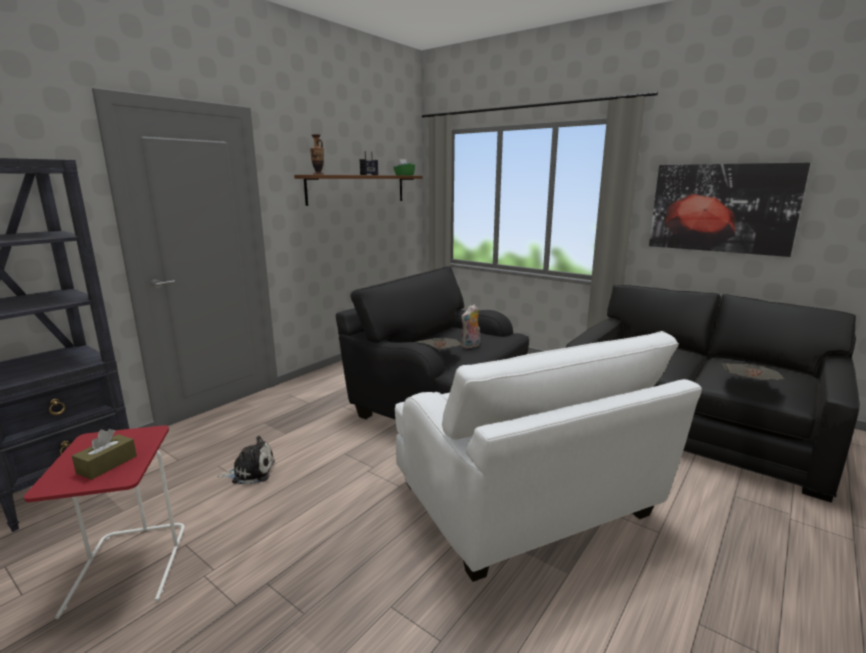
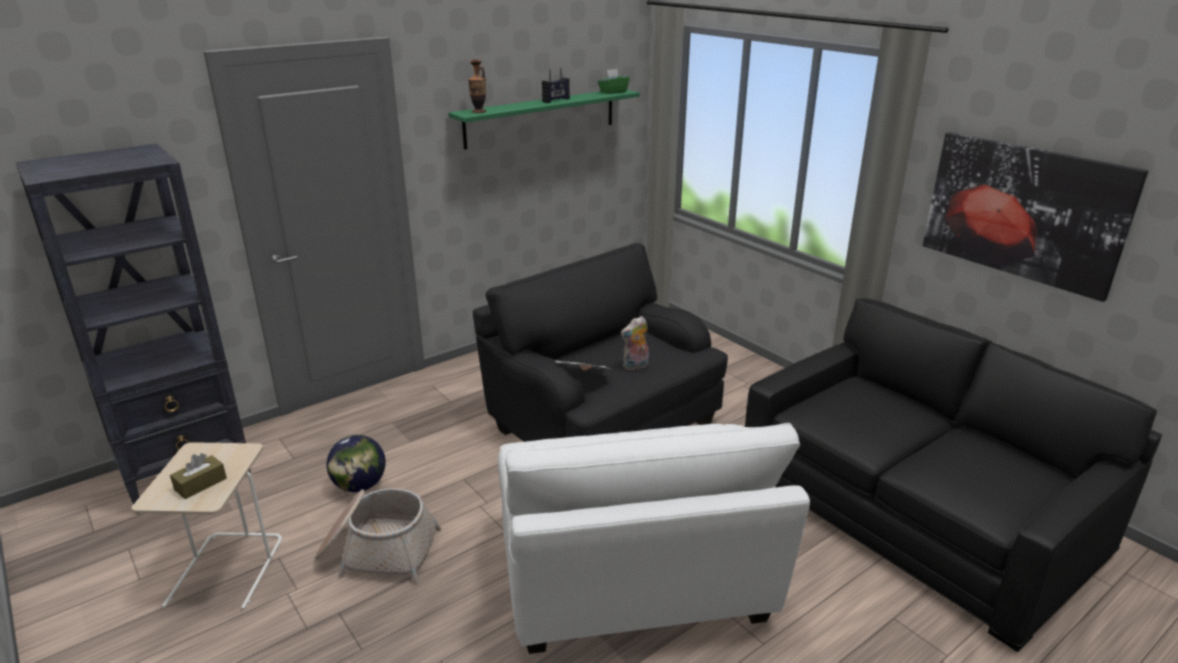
camera: 15 degrees right, 10 degrees up
(130, 567) = (227, 571): red side table -> beige side table
(250, 472) = (360, 486): plush toy -> globe
(287, 521) = (377, 550): none -> basket
(357, 189) = (541, 117): brown shelf -> green shelf
(749, 385) = (954, 486): newspaper -> none

